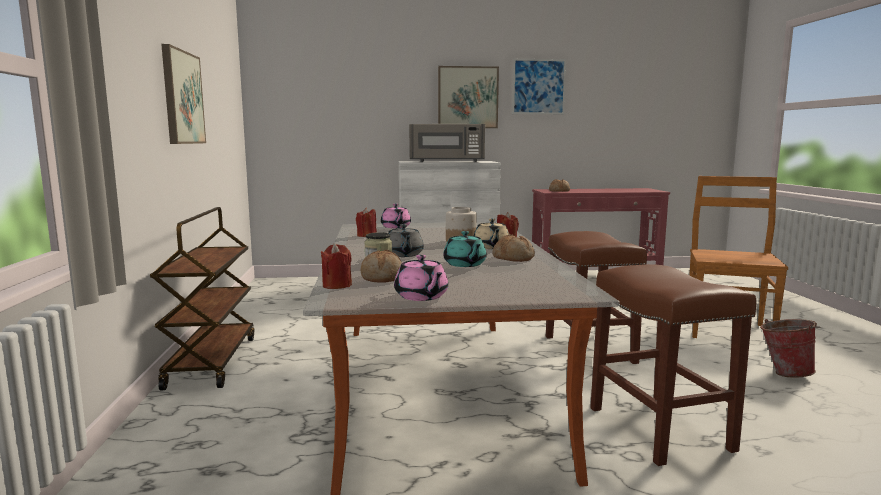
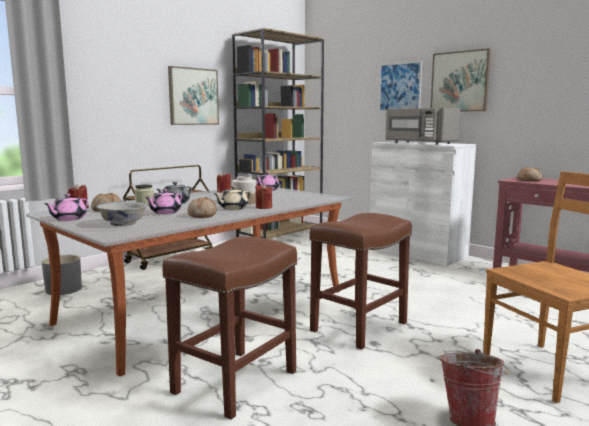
camera: 50 degrees right, 0 degrees up
(182, 460) = (63, 289): none -> grey planter
(270, 297) = (280, 235): none -> brown bookcase
(465, 264) = (165, 212): turquoise teapot -> pink teapot
(509, 283) = (122, 223): none -> white bowl
(538, 86) = (534, 65): picture -> picture (399, 87)

